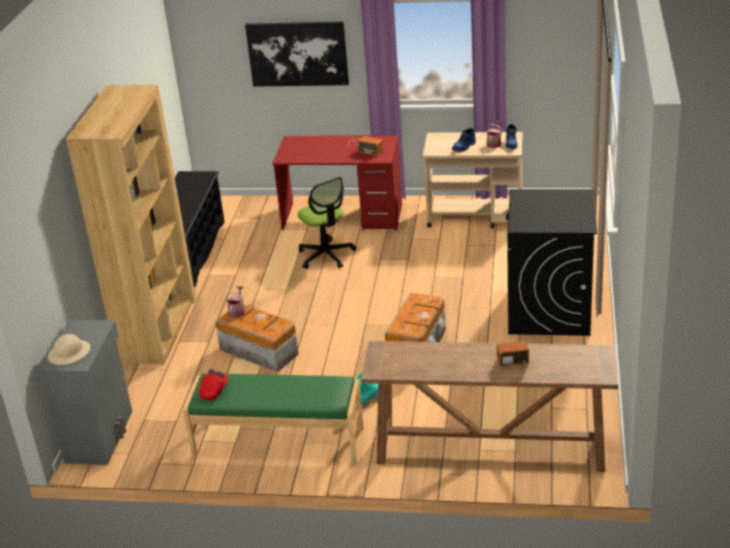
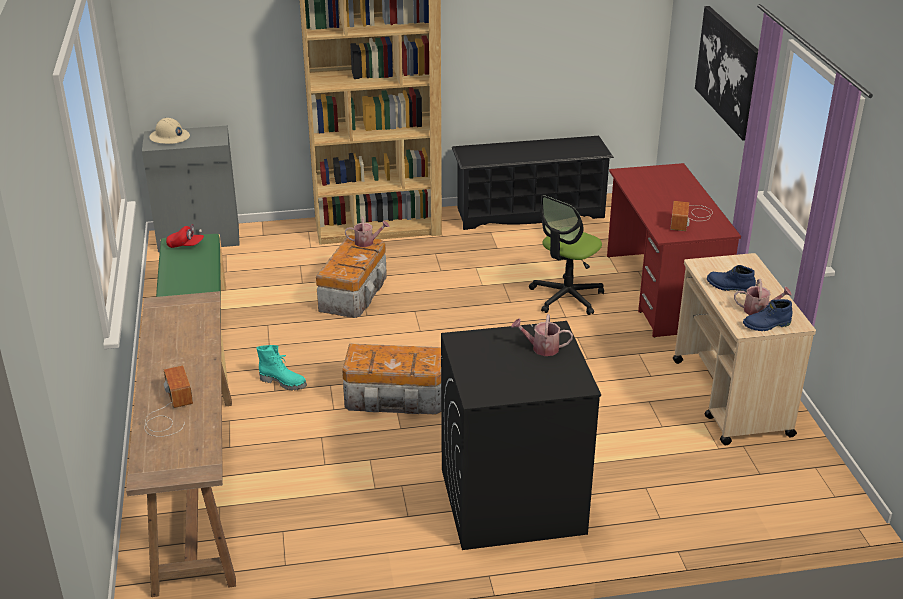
camera: 70 degrees right, 0 degrees up
(539, 200) = (541, 348): none -> watering can

